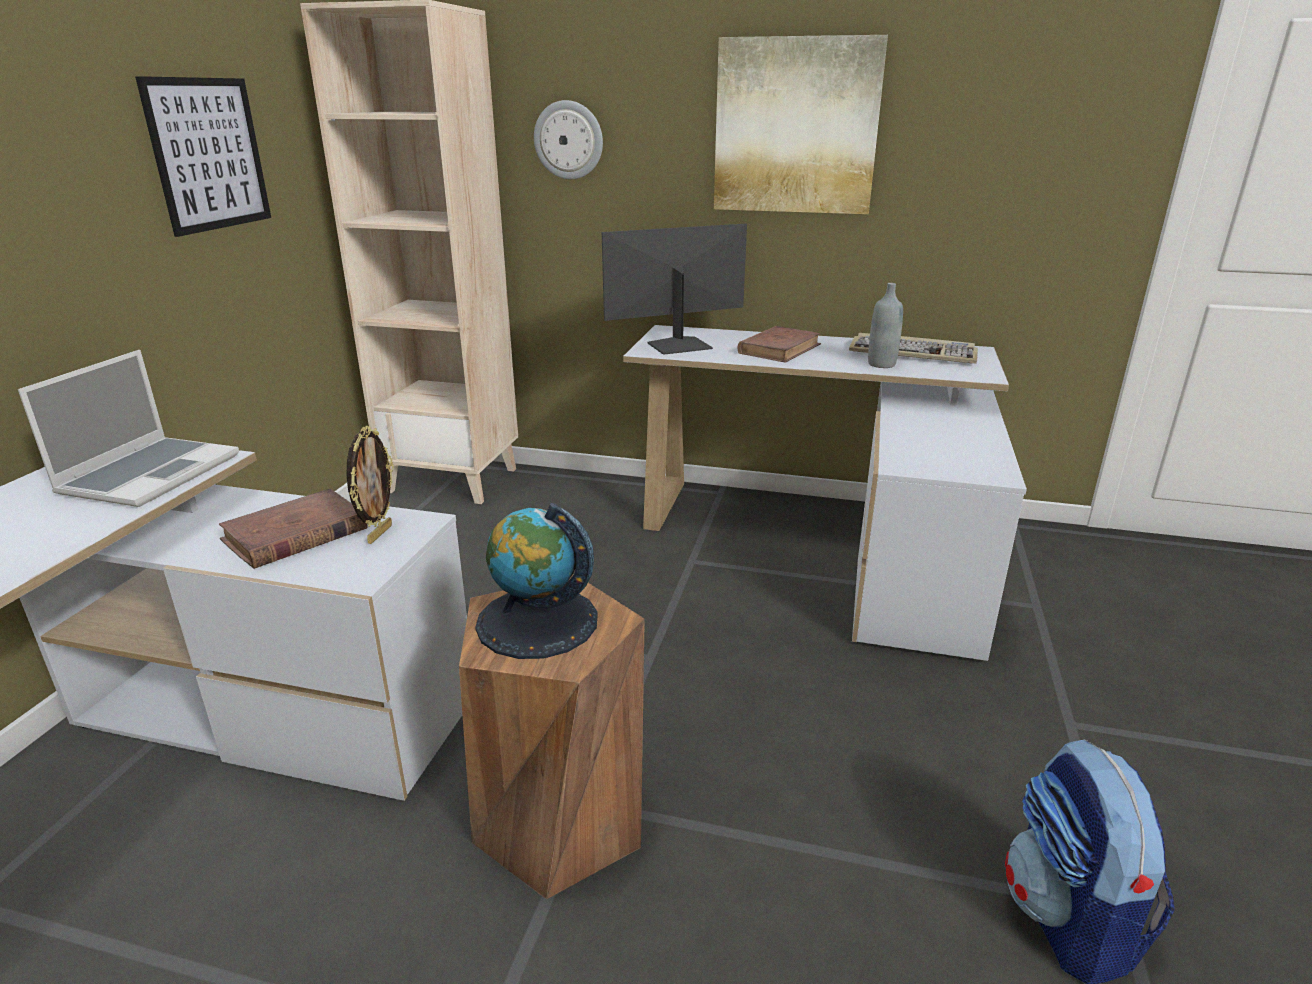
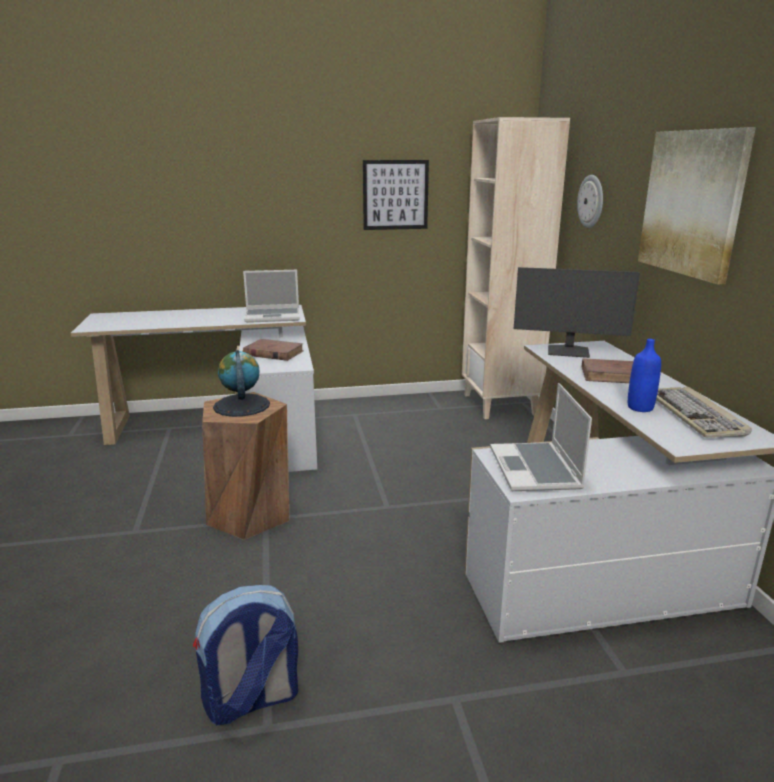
camera: 65 degrees right, 5 degrees down
(379, 534) = (284, 363): picture frame -> none
(678, 345) = (568, 352): monitor -> monitor turned 150 degrees clockwise
(881, 364) = (640, 408): grey bottle -> blue bottle
(949, 457) = (536, 469): none -> laptop

